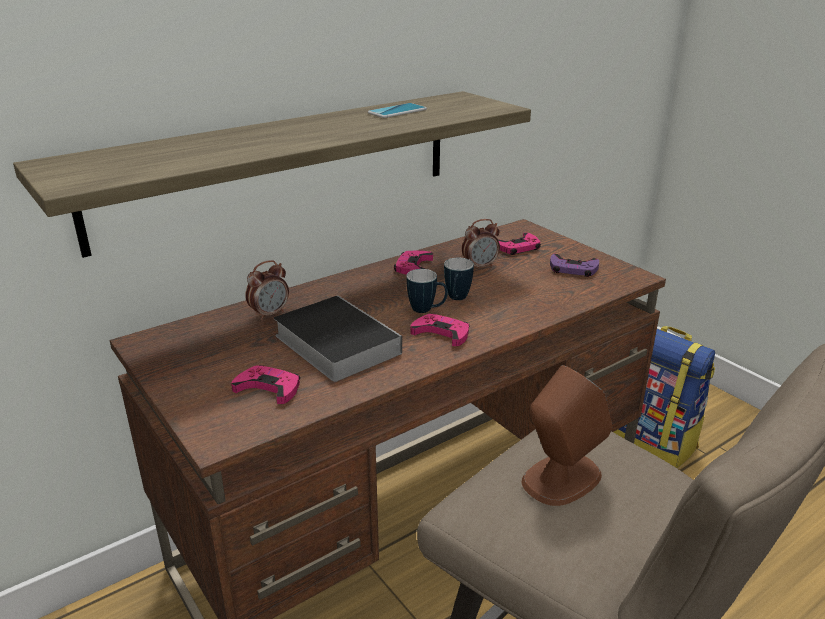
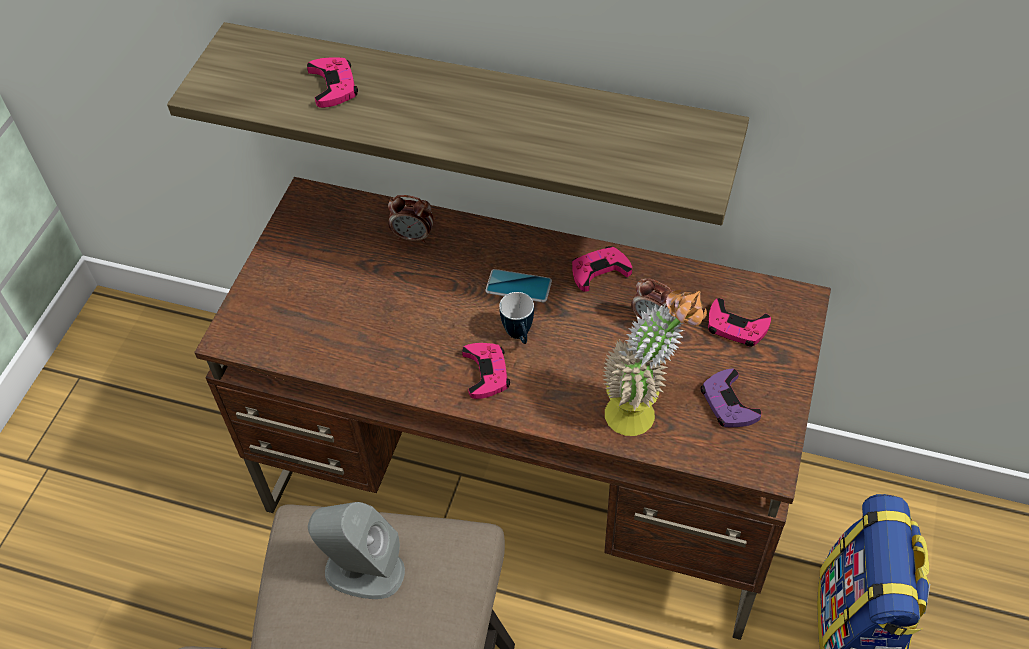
camera: 55 degrees right, 25 degrees up
(268, 388) = (308, 318): pink game controller -> pink game controller (333, 86)
(333, 343) = (405, 310): book -> none
(397, 111) = (592, 123): phone -> phone (518, 286)
(457, 299) = (562, 345): mug -> none
(548, 295) = (643, 412): none -> potted plant
(560, 478) = (363, 570): brown speaker -> grey speaker

